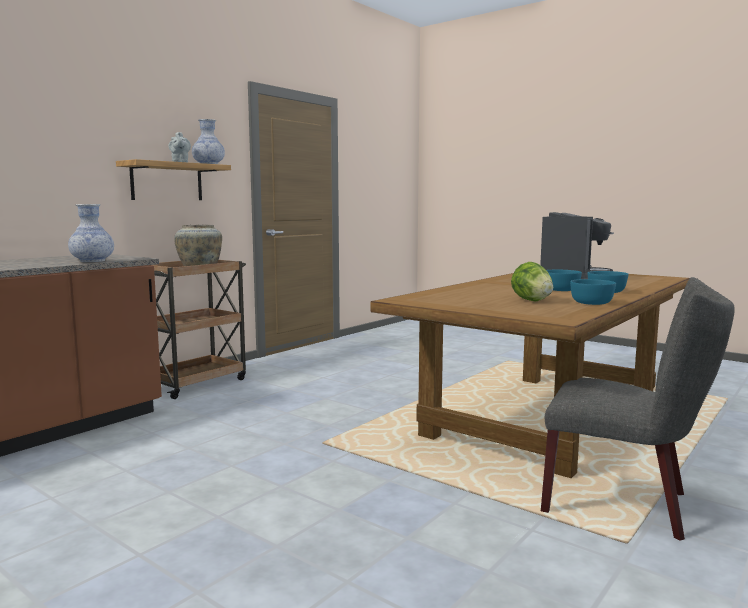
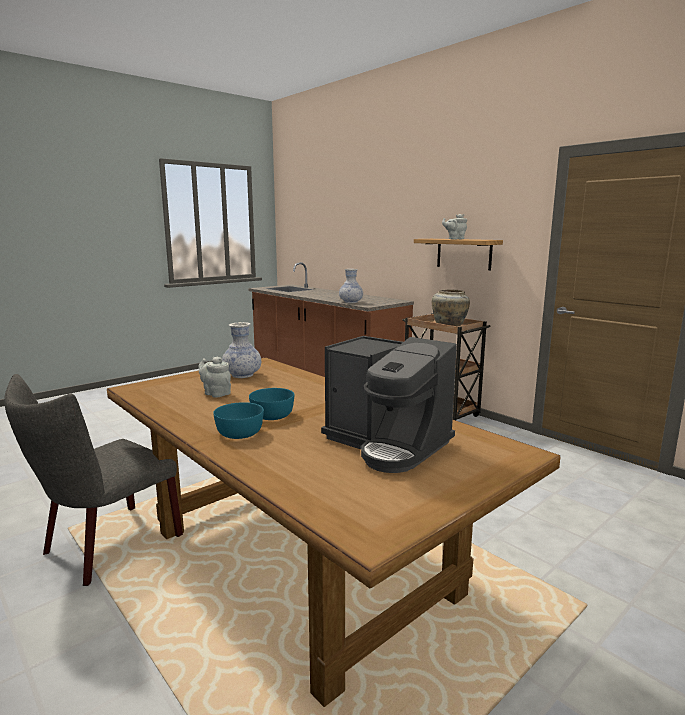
camera: 100 degrees right, 5 degrees up
(209, 164) = (482, 239): vase -> vase (242, 375)
(532, 301) = (216, 393): lettuce -> grey teapot
(592, 303) = (179, 410): turquoise bowl -> none

